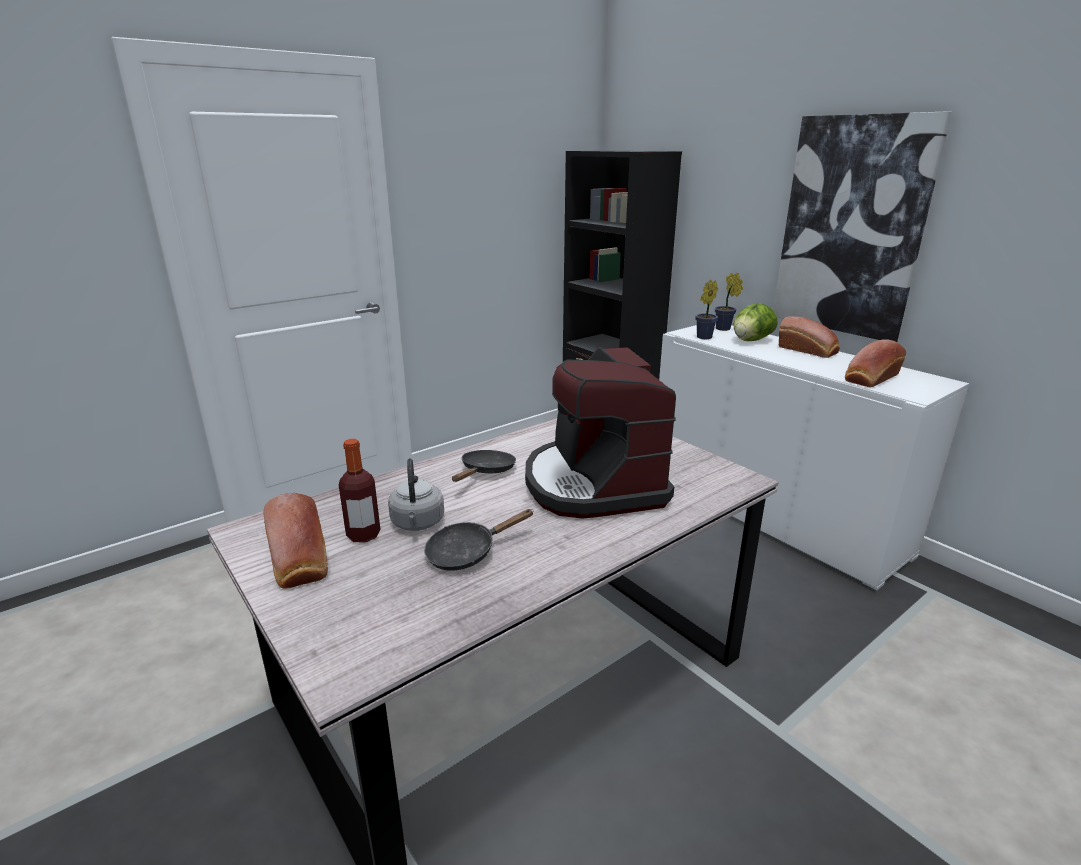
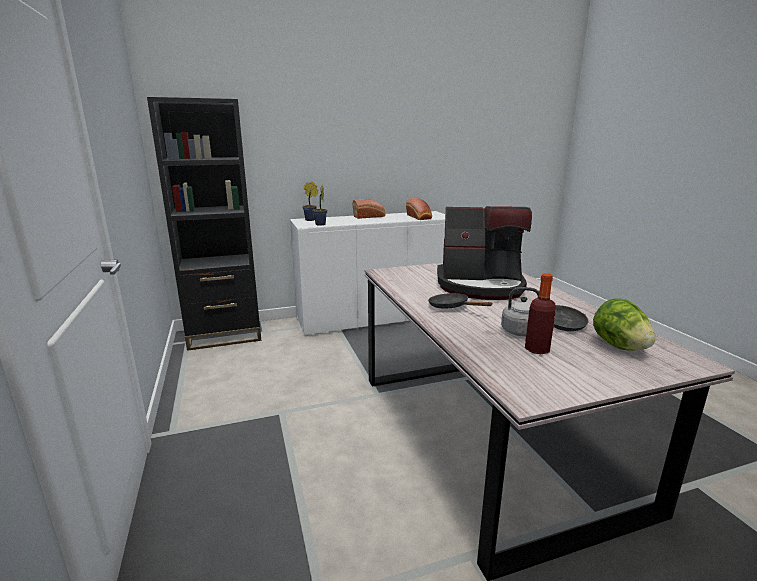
camera: 70 degrees left, 5 degrees down
(299, 561) = (574, 373): bread -> none
(751, 340) = (340, 220): lettuce -> lettuce (619, 346)
(852, 227) = (368, 146): picture -> none

